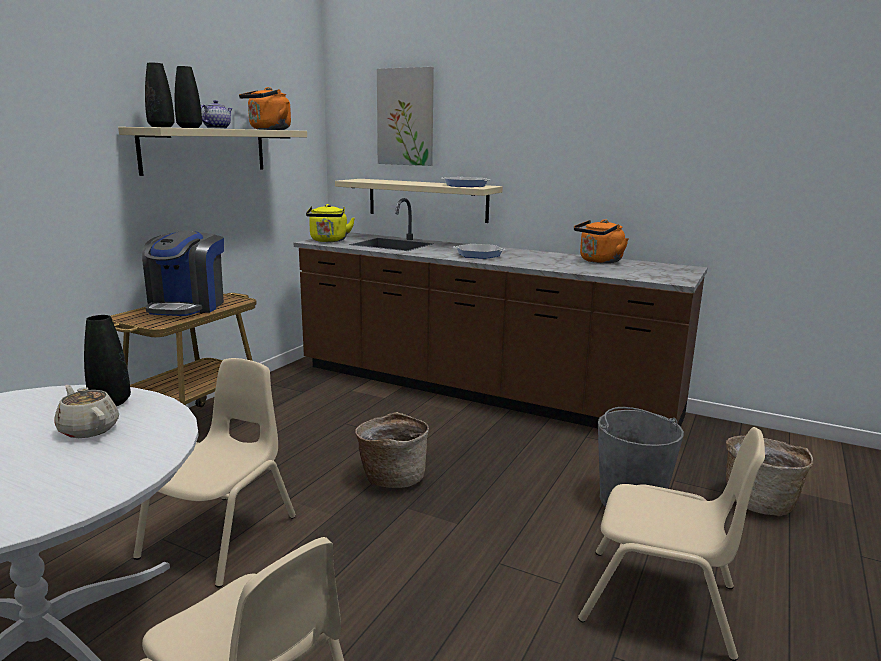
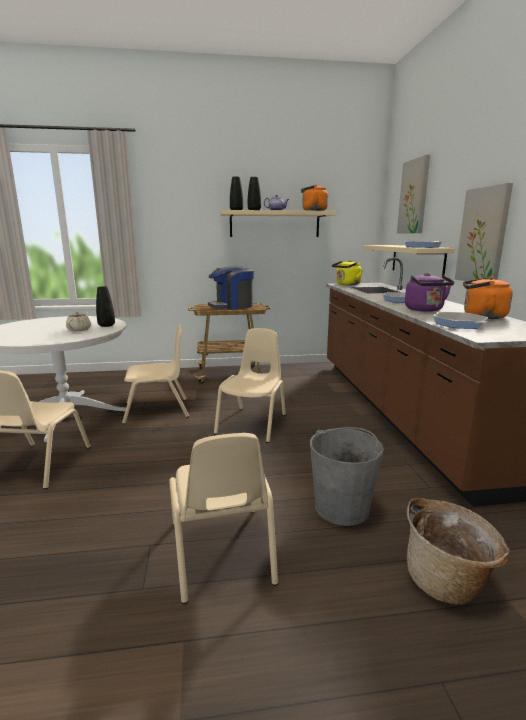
camera: 55 degrees right, 0 degrees up
(392, 477) = (253, 424): basket -> beige chair
(543, 263) = (425, 310): none -> purple kettle
(551, 174) = (483, 236): none -> picture
(622, 273) = (459, 324): none -> frying pan

